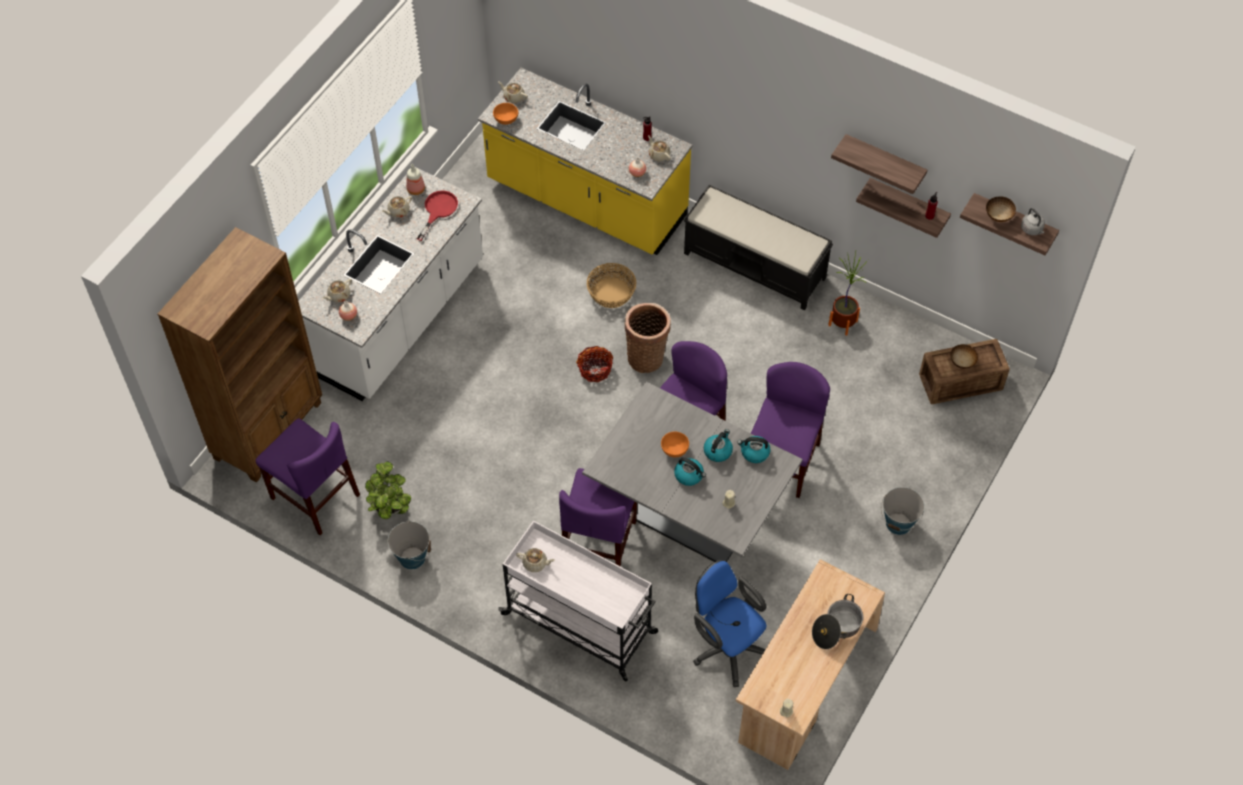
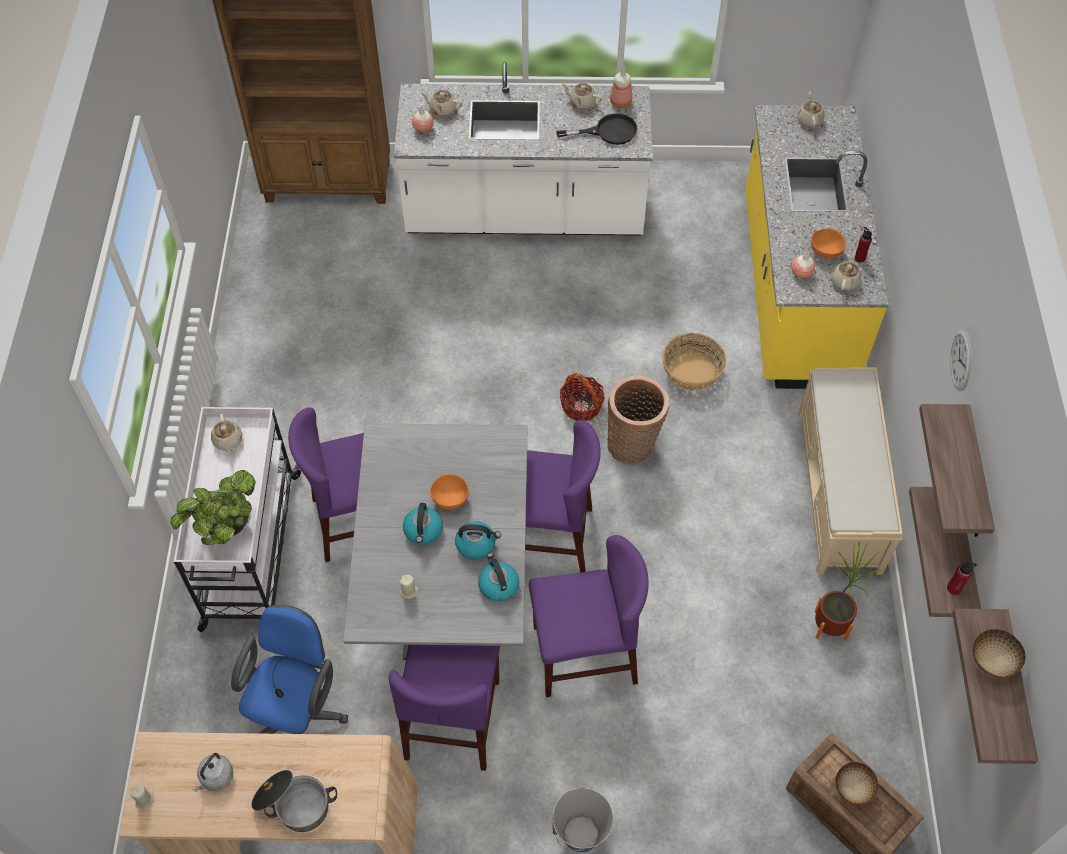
camera: 60 degrees right, 0 degrees up
(314, 496) = (276, 252): purple chair -> purple chair (452, 719)
(390, 509) = (297, 317): potted plant -> potted plant (225, 529)
(412, 557) = (251, 363): bucket -> none
(438, 210) = (608, 131): red frying pan -> black frying pan
(505, 119) = (773, 126): orange bowl -> orange bowl (825, 250)
(755, 266) = (839, 492): black bench -> beige bench
(815, 120) = (961, 360): none -> wall clock
(1032, 229) = (1006, 720): grey kettle -> grey kettle (216, 778)

